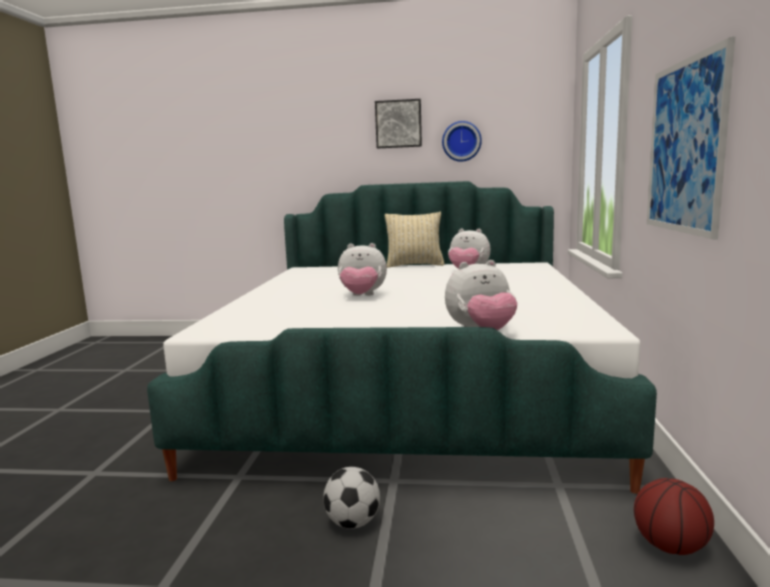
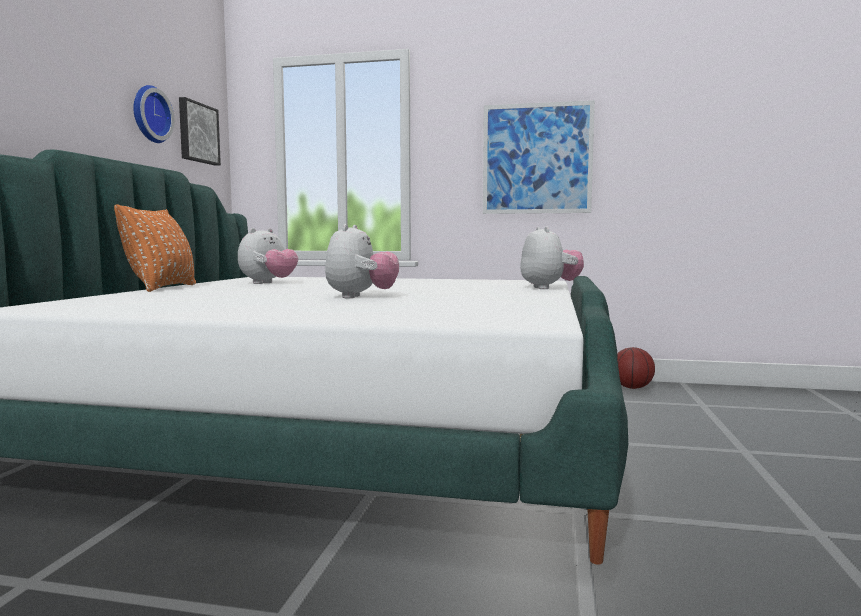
camera: 85 degrees left, 5 degrees down
(353, 523) = (650, 454): football -> none
(398, 124) = (77, 59): picture -> picture (197, 133)
(414, 265) = (161, 288): beige pillow -> orange pillow

